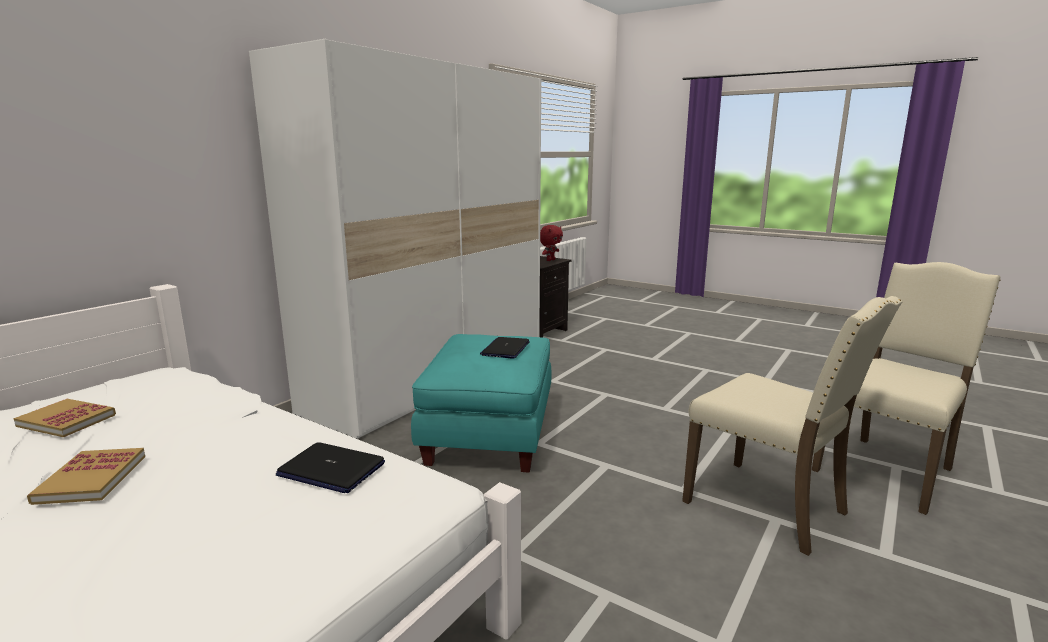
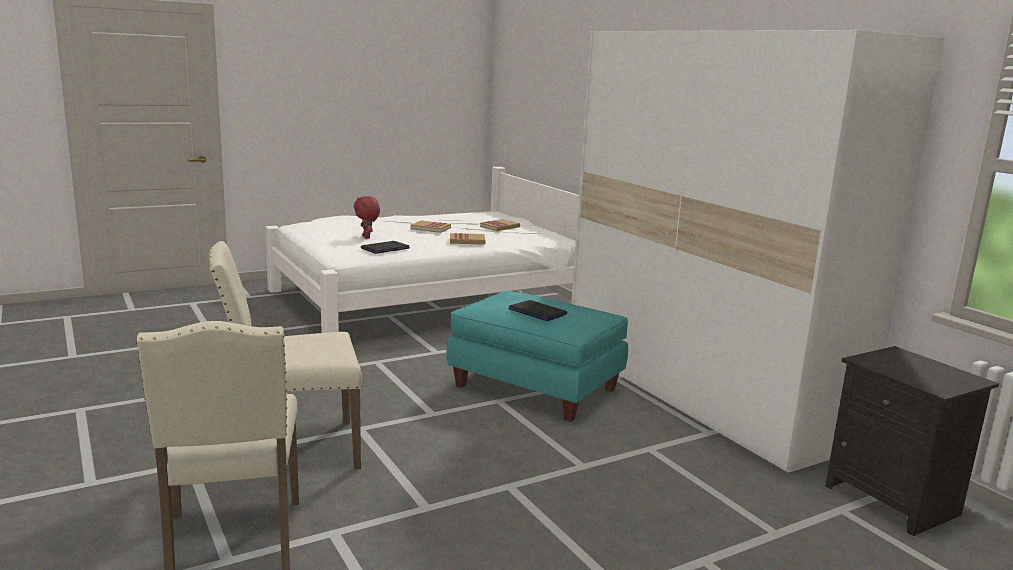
camera: 115 degrees right, 0 degrees up
(223, 418) = (467, 241): none -> book
(550, 260) = (930, 380): red plush toy -> red plush toy (367, 237)

